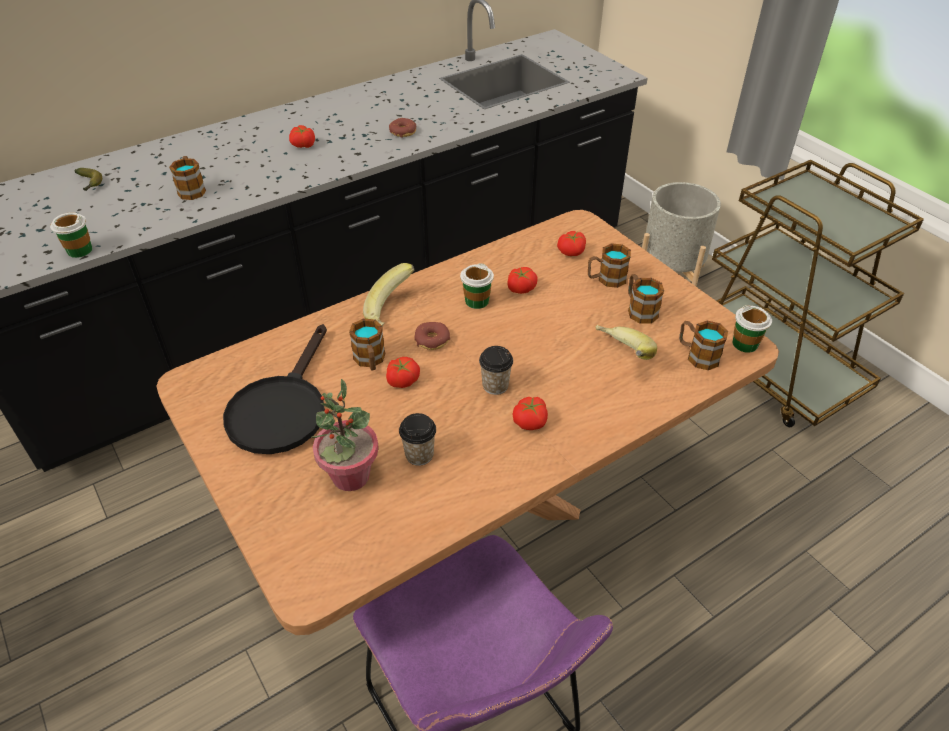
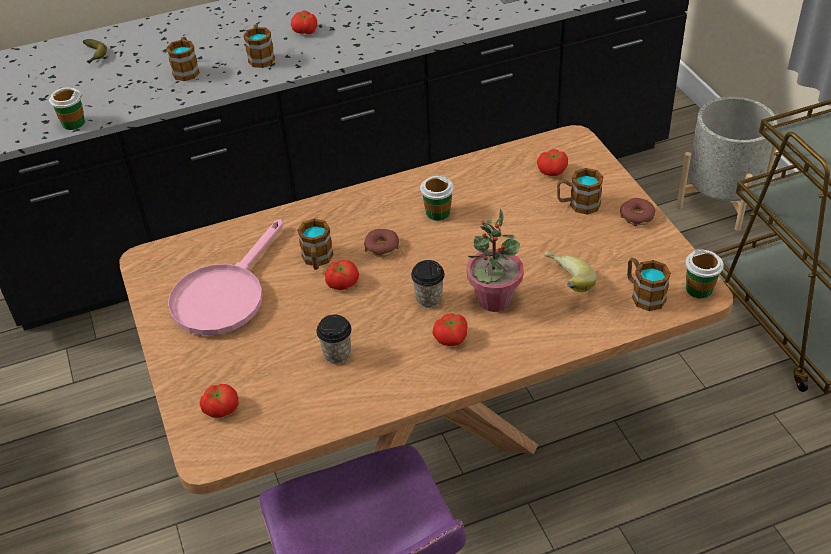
camera: 15 degrees right, 0 degrees up
(282, 408) = (224, 295): black frying pan -> pink frying pan
(350, 476) = (269, 365): potted plant -> potted plant (494, 300)
(392, 311) = (351, 214): banana -> none
(403, 132) = (410, 24): donut -> donut (637, 216)
(520, 288) = (486, 204): tomato -> tomato (221, 408)
(639, 309) = (601, 240): mug -> mug (261, 57)

